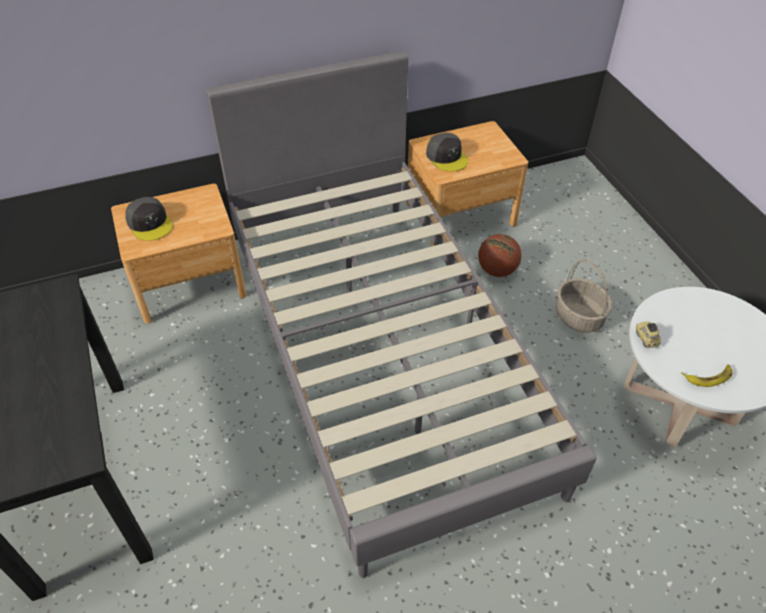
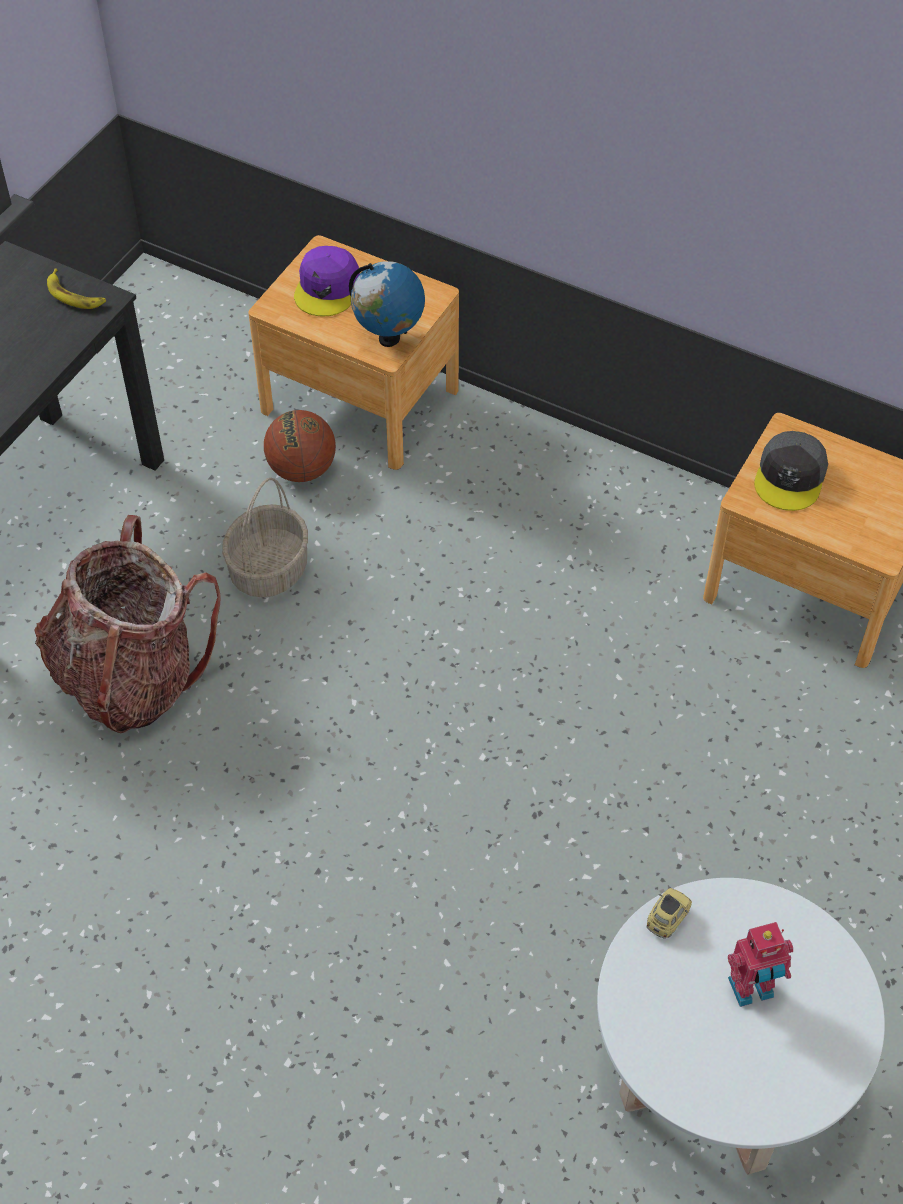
camera: 50 degrees right, 5 degrees up
(150, 223) = (327, 288): grey cap -> purple cap
(211, 222) = (389, 338): none -> globe
(241, 489) = (131, 677): none -> backpack
(382, 353) = (452, 673): grey bed -> none
(497, 270) = (741, 702): basketball -> basketball (302, 469)
(579, 317) = (758, 858): basket -> basket (269, 570)
(706, 335) = (752, 990): none -> toy robot
(708, 377) = (668, 1030): banana -> banana (75, 295)

